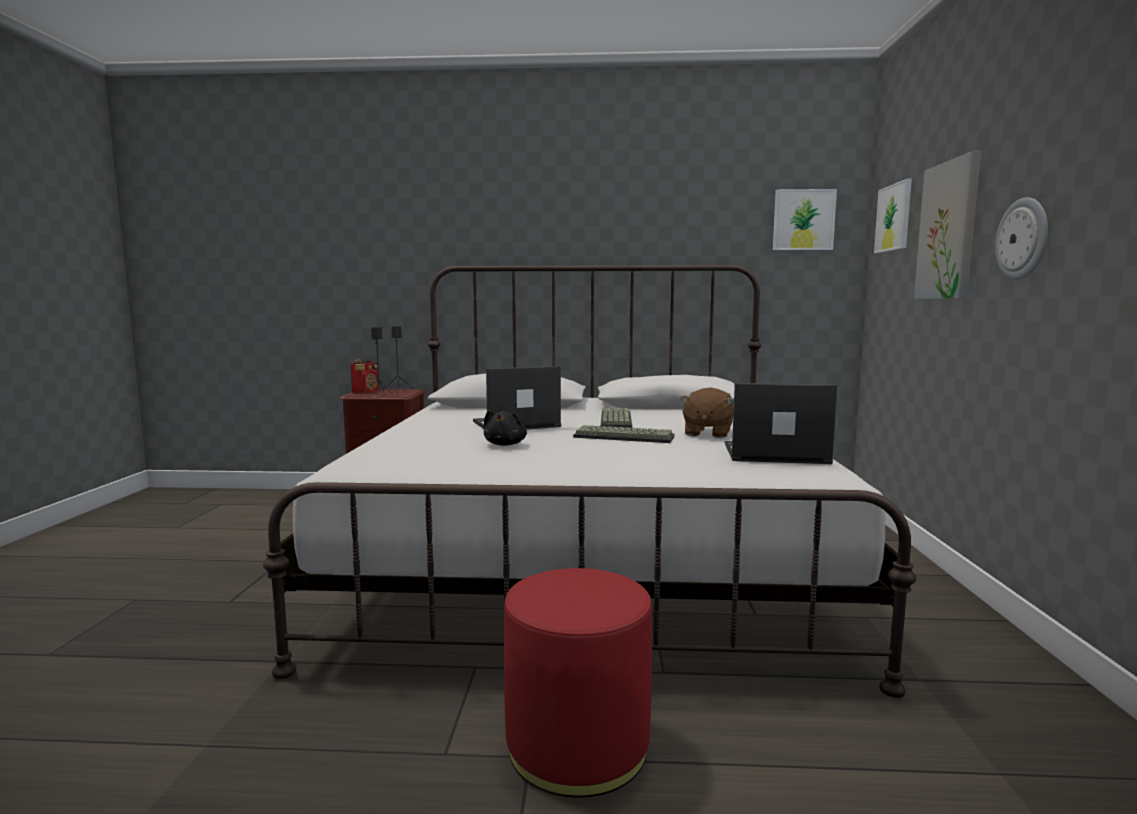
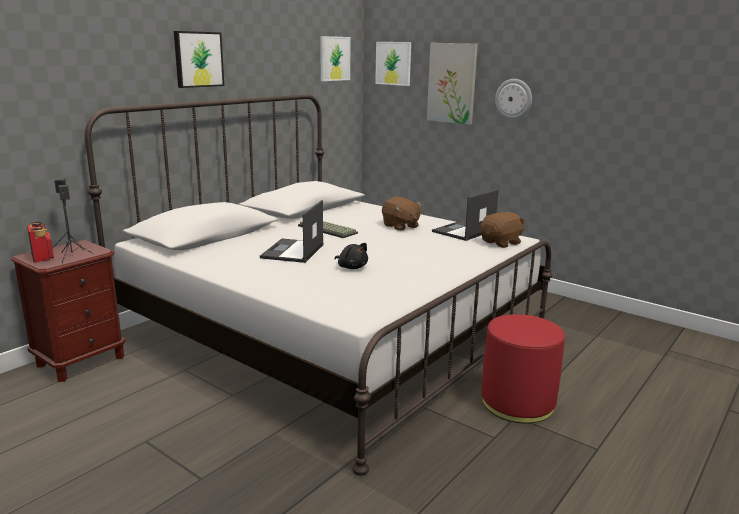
camera: 55 degrees left, 10 degrees up
(573, 221) = (198, 59): none -> picture
(625, 436) = (378, 241): keyboard -> none
(778, 475) = (501, 243): none -> brown plush toy

